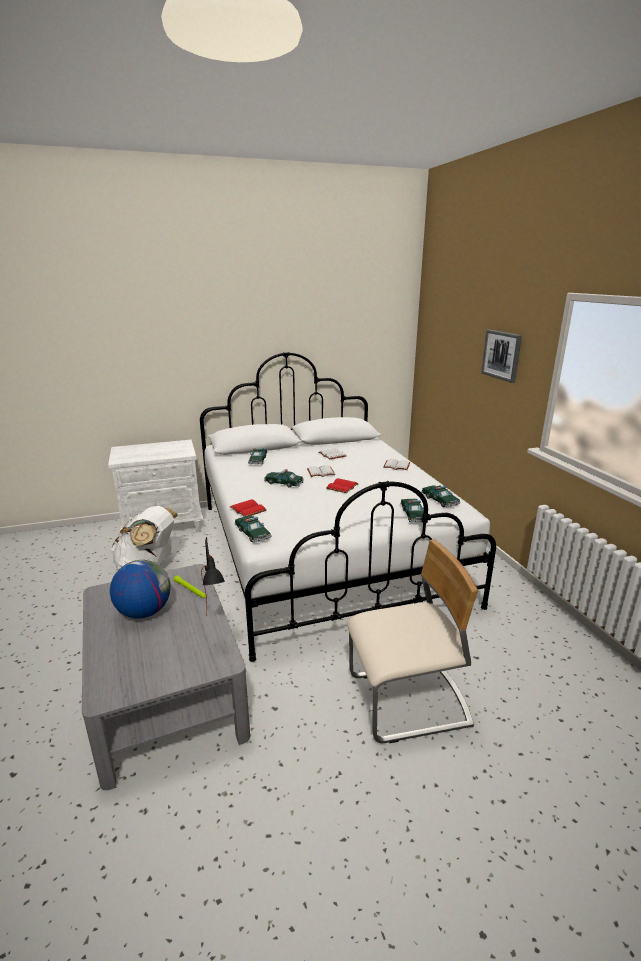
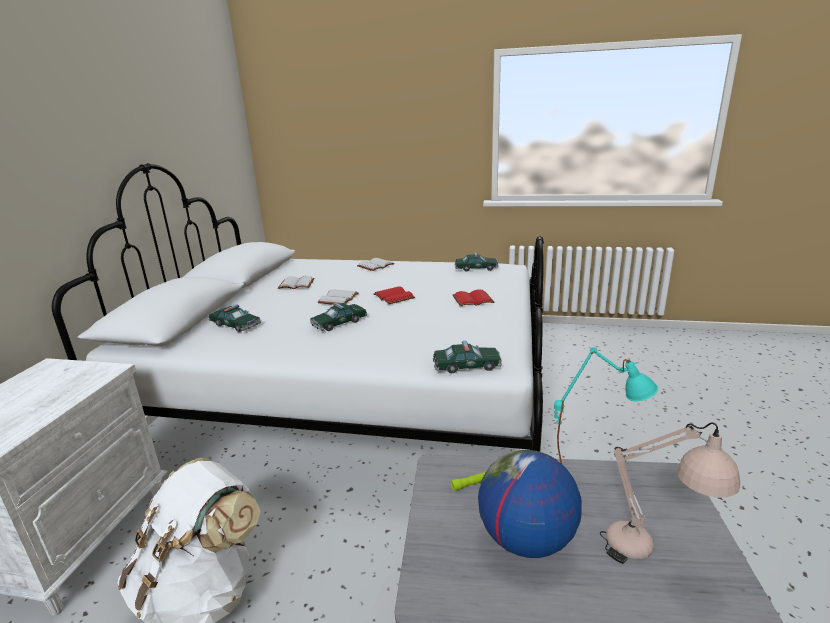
camera: 60 degrees left, 0 degrees up
(144, 658) = (653, 555): none -> beige table lamp
(216, 627) = (595, 471): black table lamp -> turquoise table lamp
(249, 509) = (392, 357): red book -> red book (473, 299)
(408, 702) = (634, 428): beige chair -> none
(413, 515) = (496, 283): toy car -> none
(501, 355) = (416, 124): picture -> none

